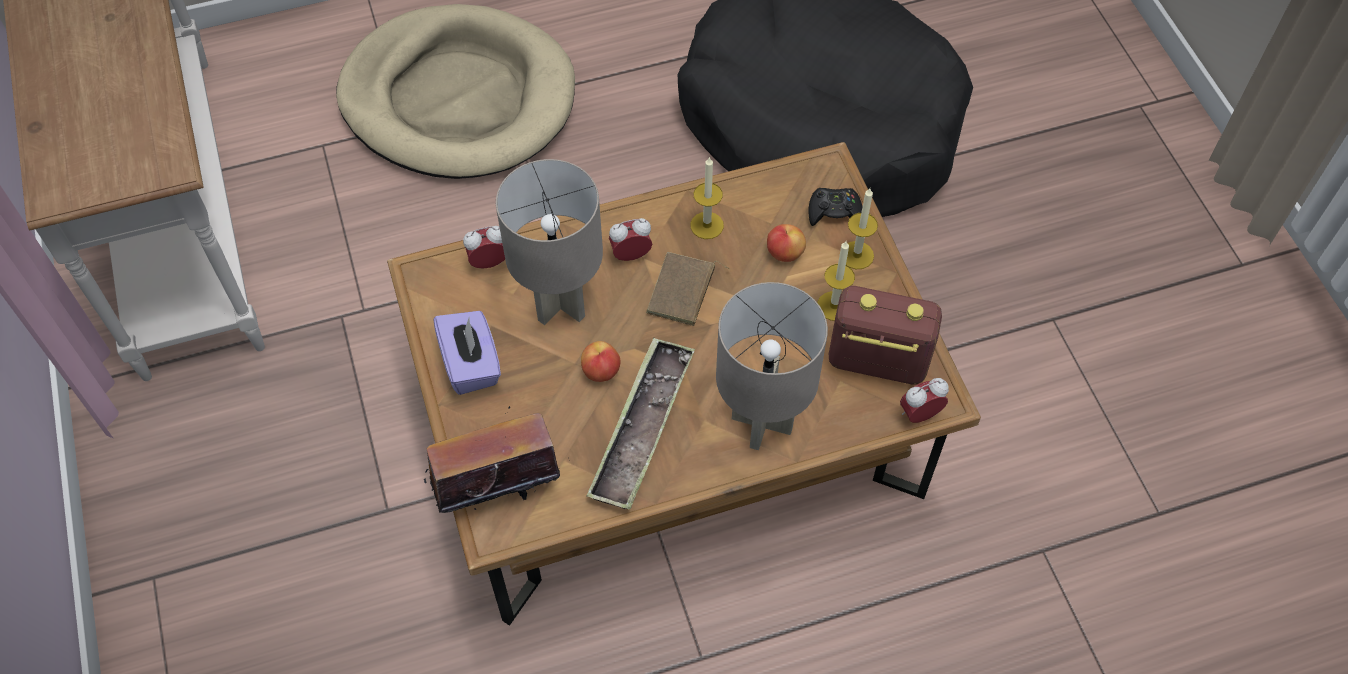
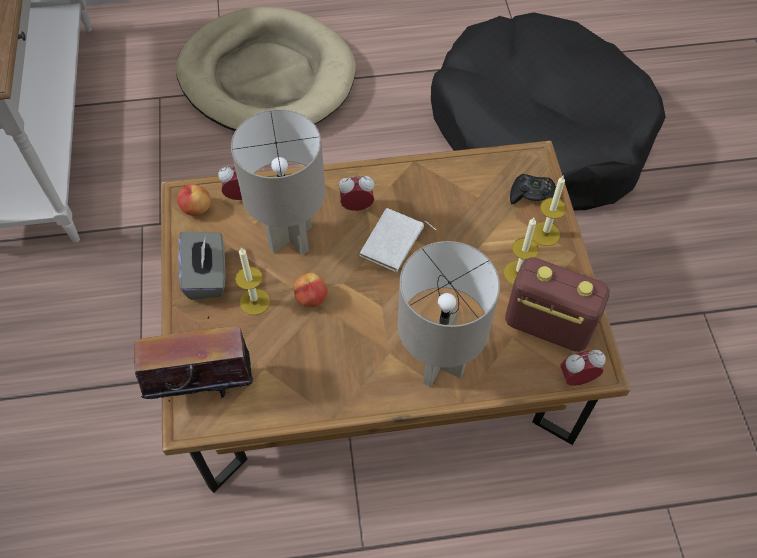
camera: 10 degrees right, 0 degrees up
(471, 364) = (207, 276): purple tissue box -> grey tissue box
(642, 428) = (335, 352): tray -> none
(683, 292) = (394, 243): brown book -> white book
(707, 225) = (424, 191): candle -> candle (254, 302)
(784, 253) = (484, 223): apple -> apple (196, 209)

